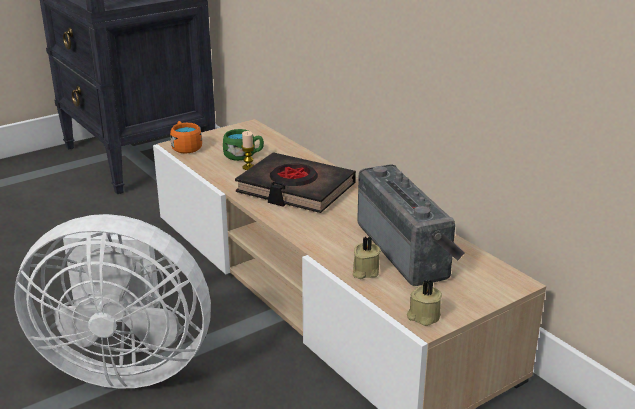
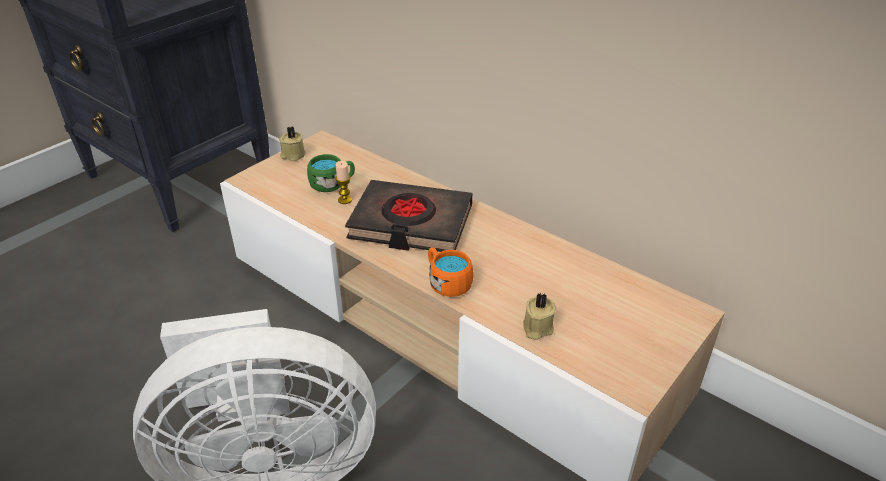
camera: 15 degrees left, 10 degrees up
(185, 147) = (260, 181): orange mug -> orange mug (447, 282)
(408, 249) = (567, 288): radio -> none
(423, 316) = (626, 380): beige candle -> beige candle (293, 155)

